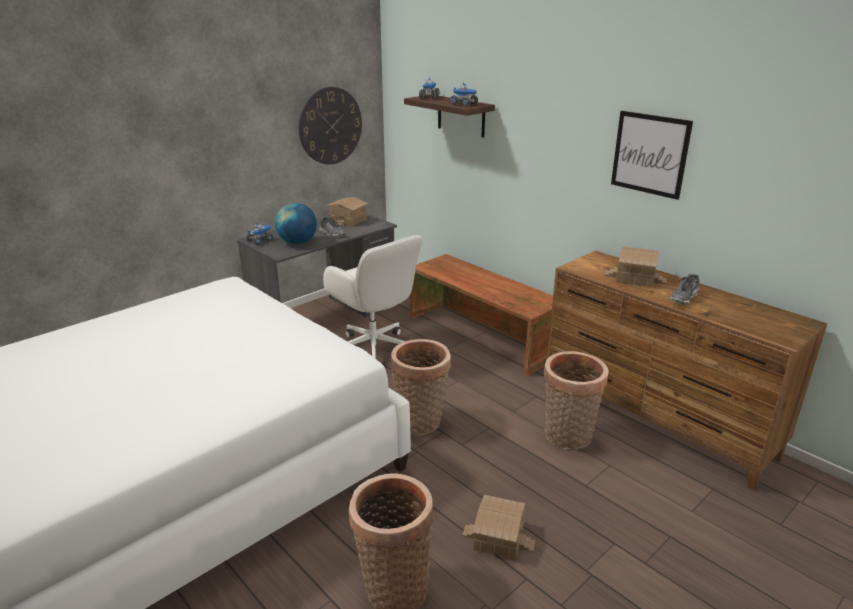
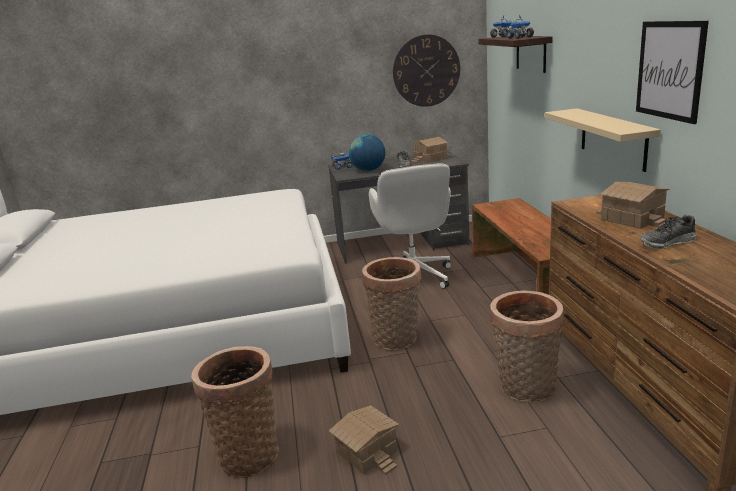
camera: 35 degrees right, 5 degrees down
(580, 204) = (613, 138): none -> beige shelf

